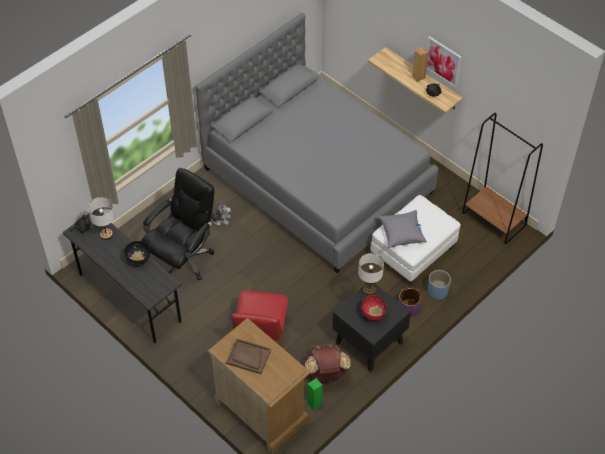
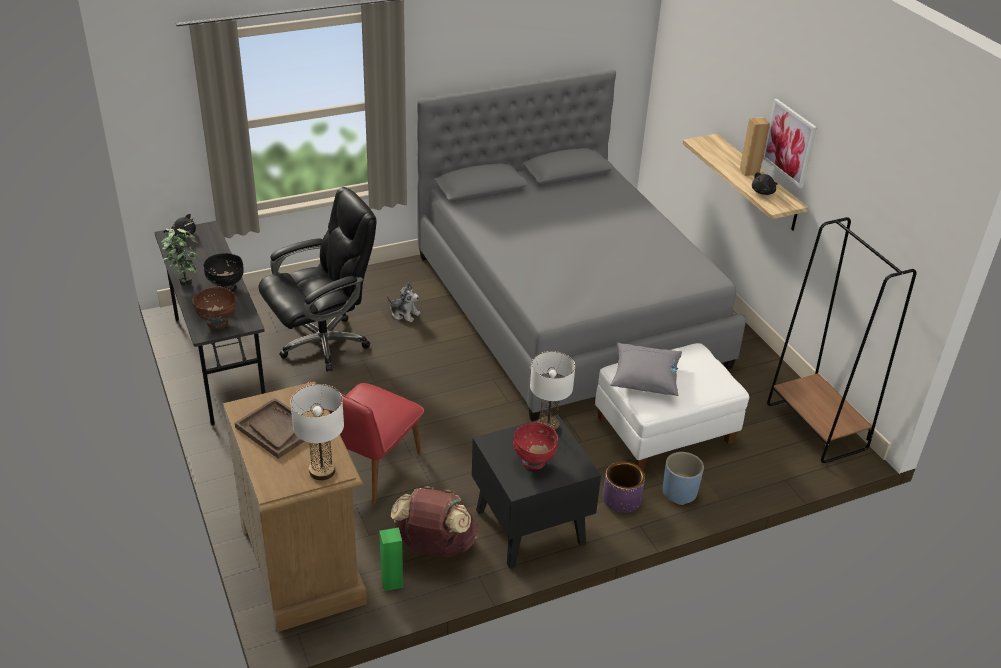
camera: 20 degrees right, 15 degrees down
(106, 234) = (208, 249): table lamp -> table lamp (322, 471)
(109, 265) = (184, 280): none -> potted plant
(152, 289) = (217, 323): none -> brown bowl

